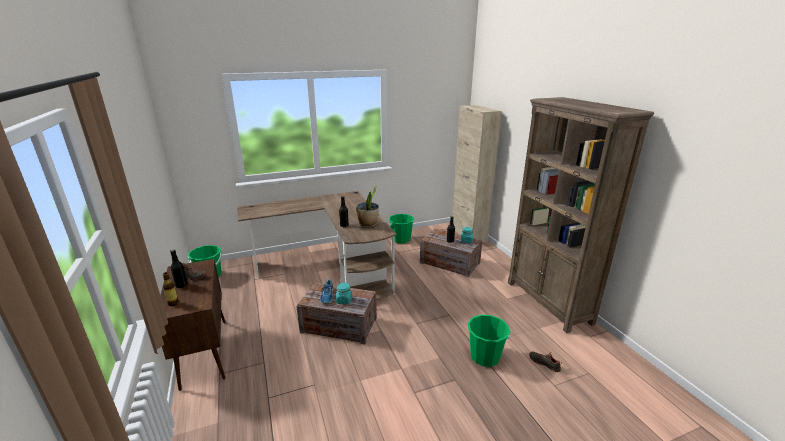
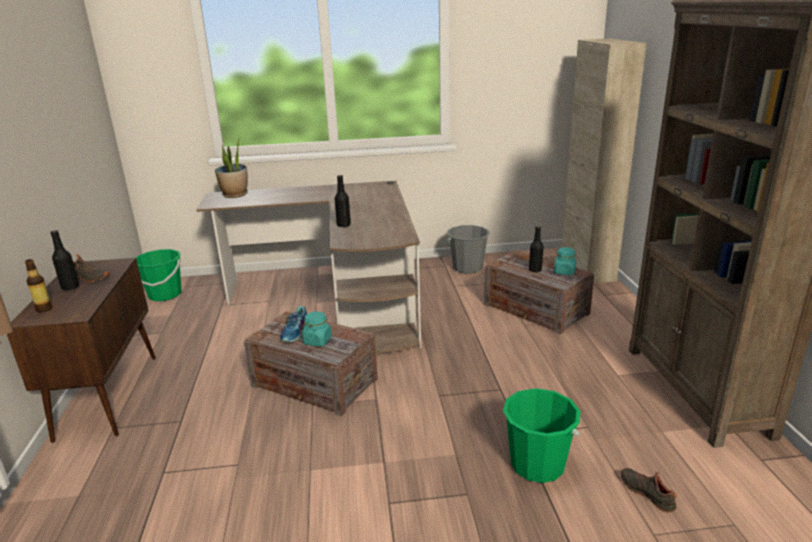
camera: 15 degrees right, 0 degrees up
(368, 224) = (382, 225): potted plant -> potted plant (235, 195)
(401, 239) = (467, 268): green bucket -> grey bucket

